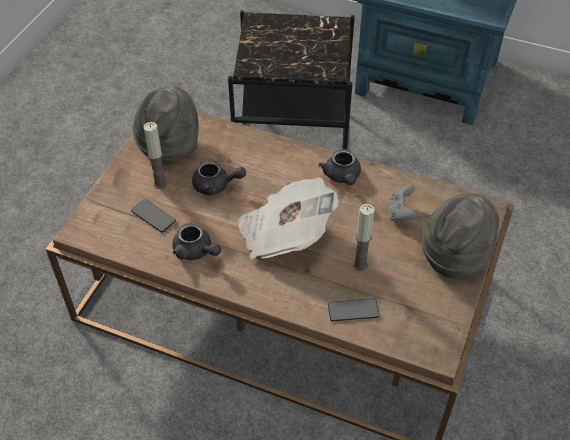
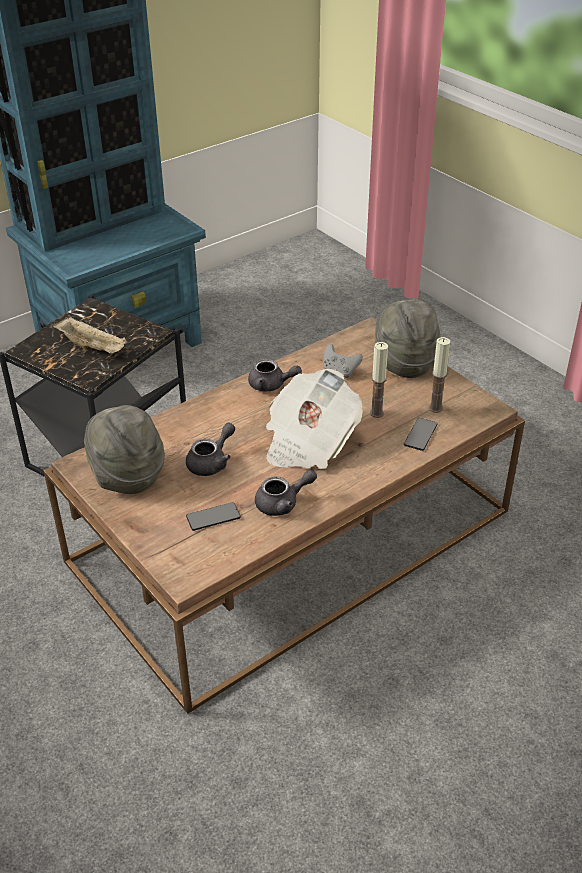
camera: 60 degrees left, 10 degrees down
(160, 184) = (173, 498): candle -> candle (435, 408)
(286, 50) = (93, 347): none -> beige tray

